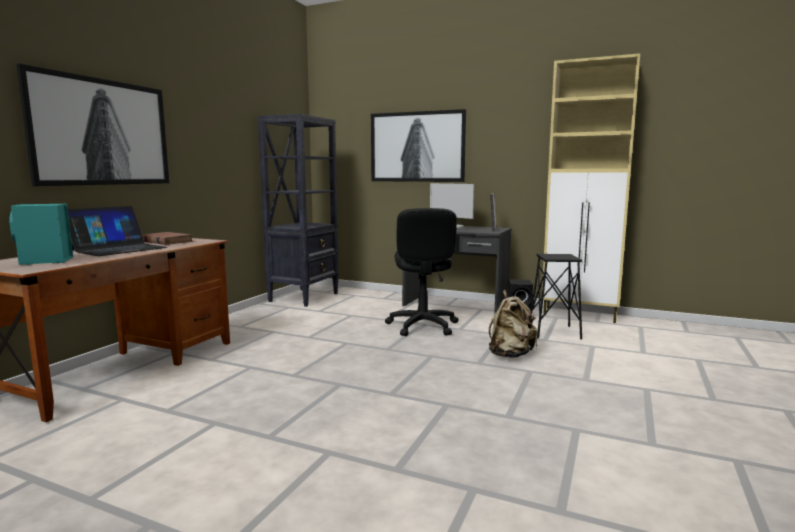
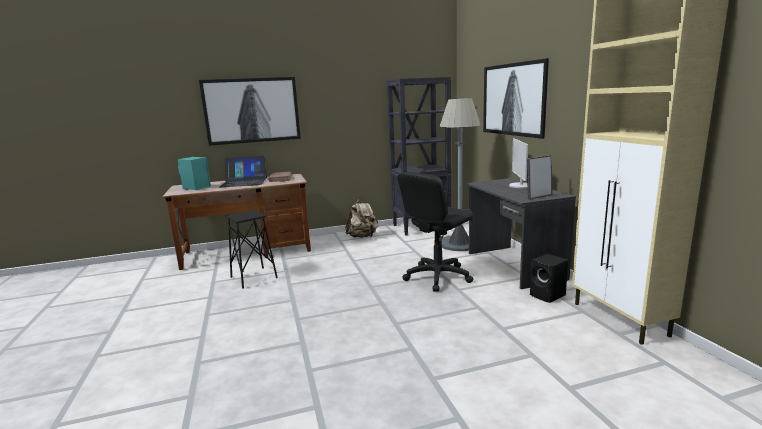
camera: 50 degrees right, 5 degrees up
(375, 301) = (459, 243): none -> grey floor lamp
(510, 355) = (435, 328): beige backpack -> beige backpack (362, 237)
(554, 332) = (533, 325): black stool -> black stool (253, 277)

